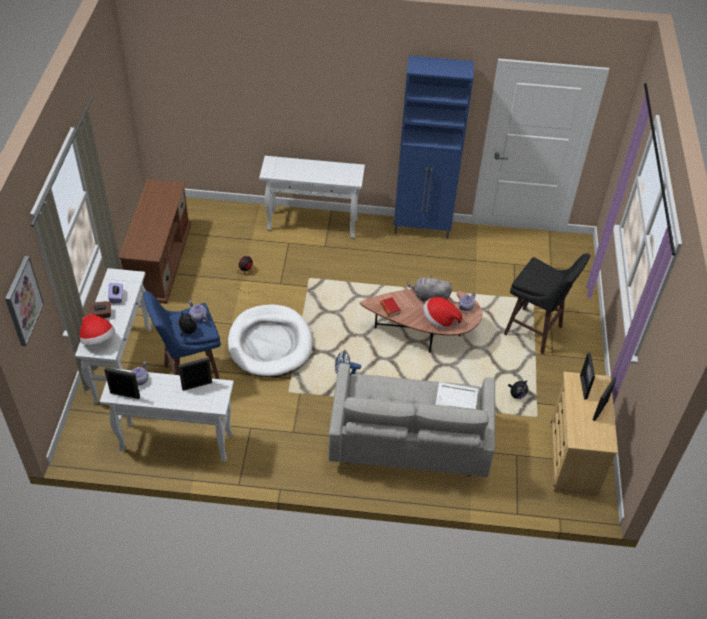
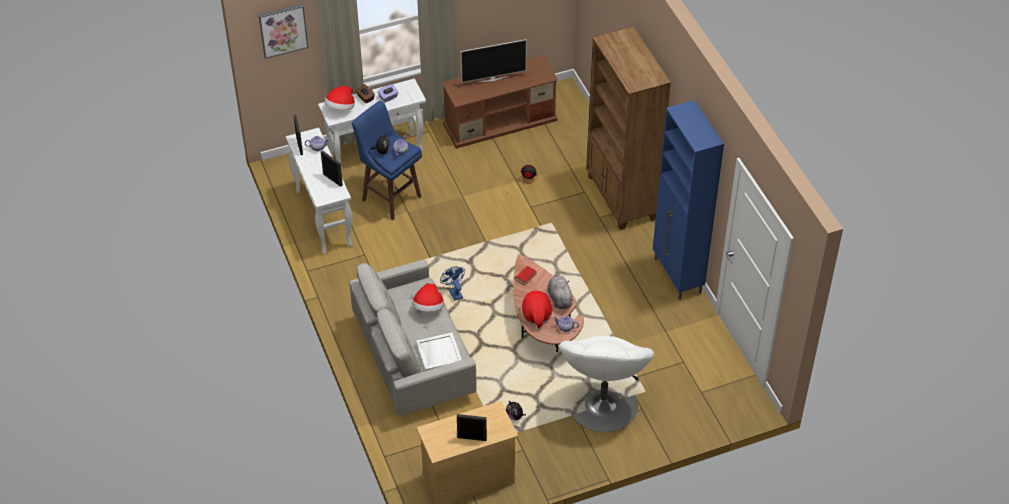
camera: 65 degrees right, 0 degrees up
(146, 221) = (493, 78): none -> television
(270, 343) = (458, 229): white dog bed -> none
(313, 224) = (621, 198): white console table -> brown bookcase
(393, 389) = (428, 307): none -> hat
(534, 332) = (602, 405): black stool -> white armchair
(583, 387) = (491, 419): picture frame -> none

